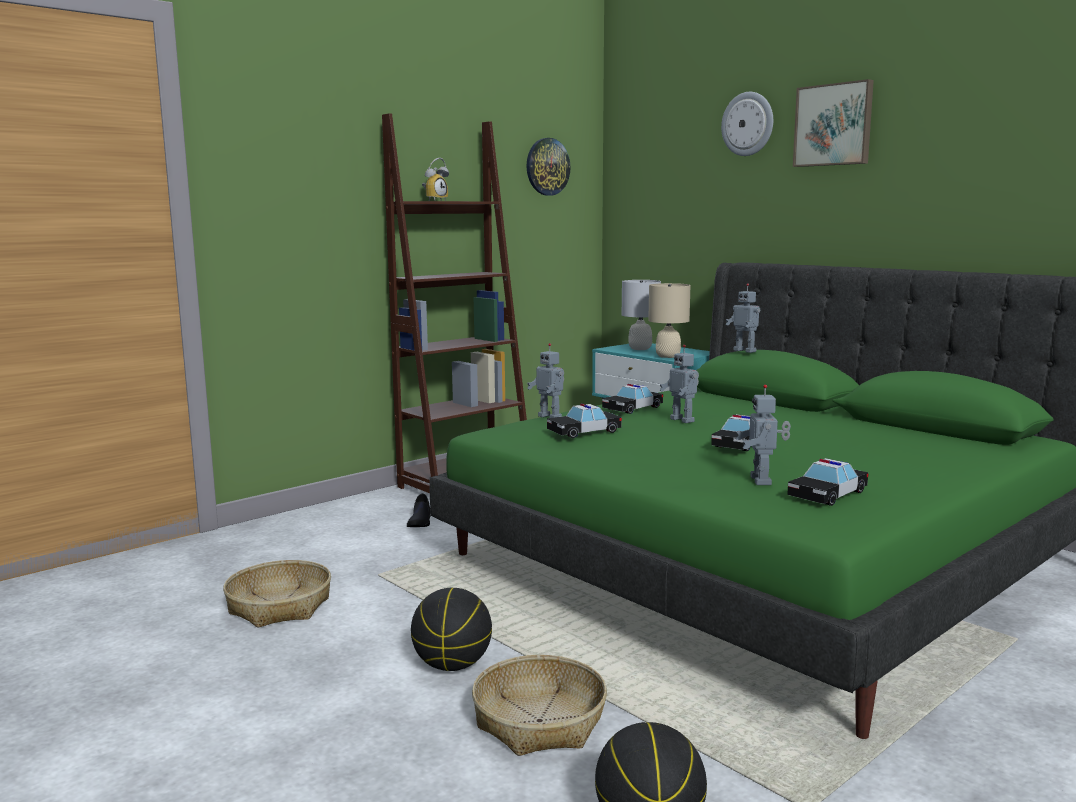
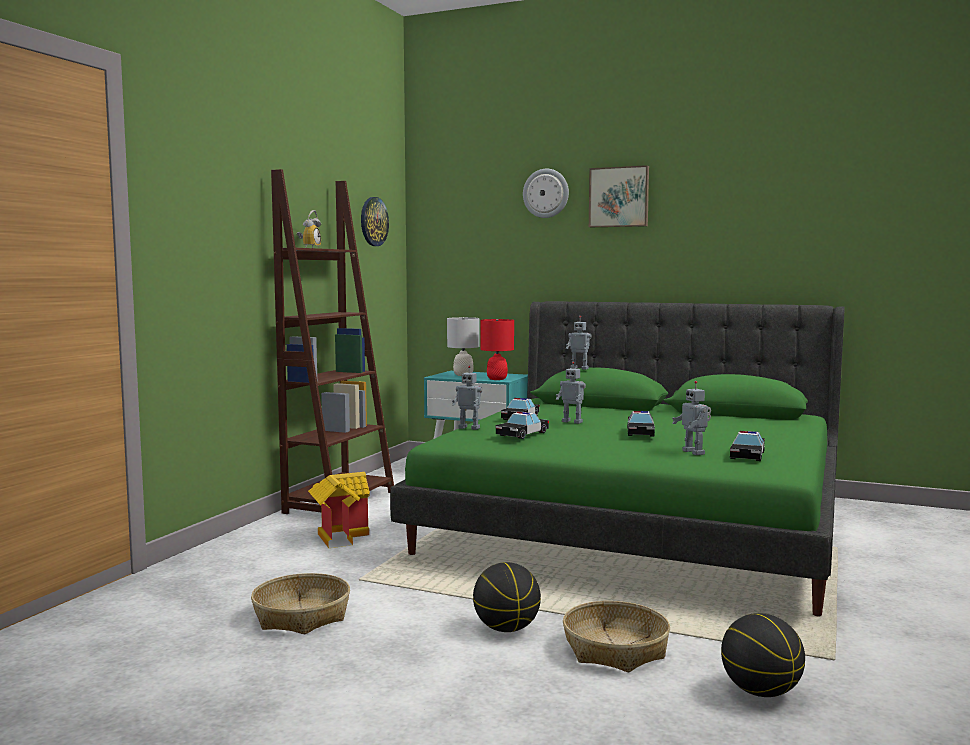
camera: 25 degrees left, 5 degrees down
(420, 521) = (340, 536): black shoe -> toy house
(668, 357) = (497, 379): beige table lamp -> red table lamp

